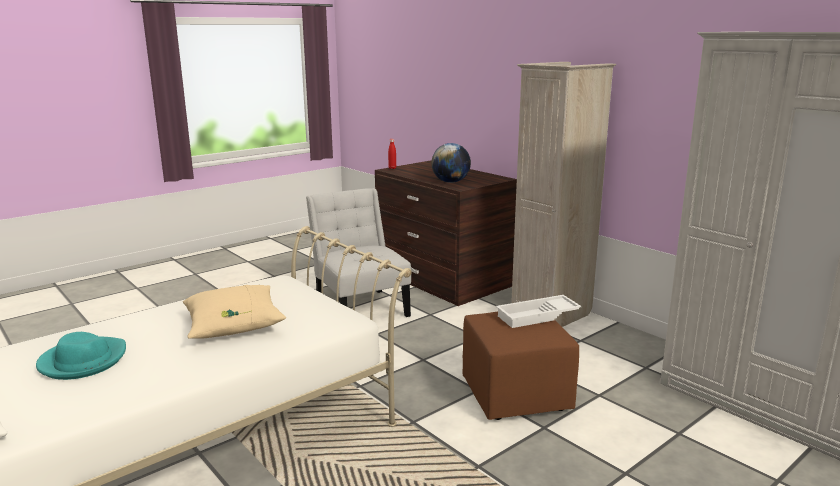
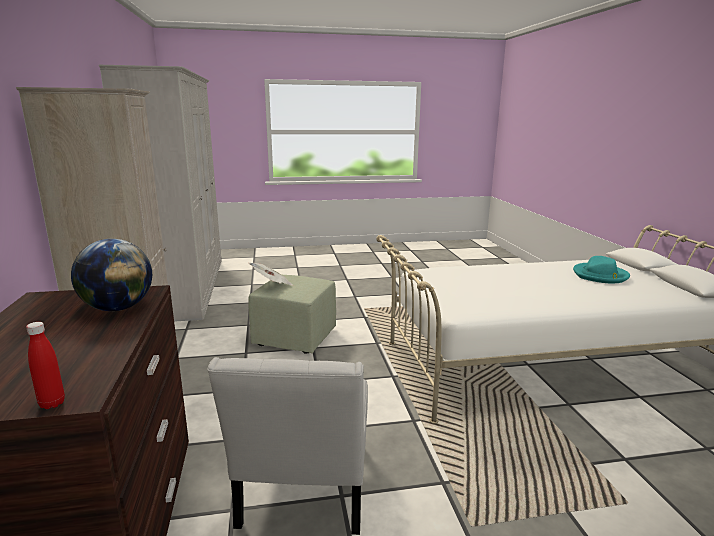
camera: 150 degrees left, 0 degrees up
(233, 326) = (504, 276): beige pillow -> none
(517, 396) = (295, 337): brown ottoman -> green ottoman
(538, 316) = (272, 284): white tray -> newspaper

